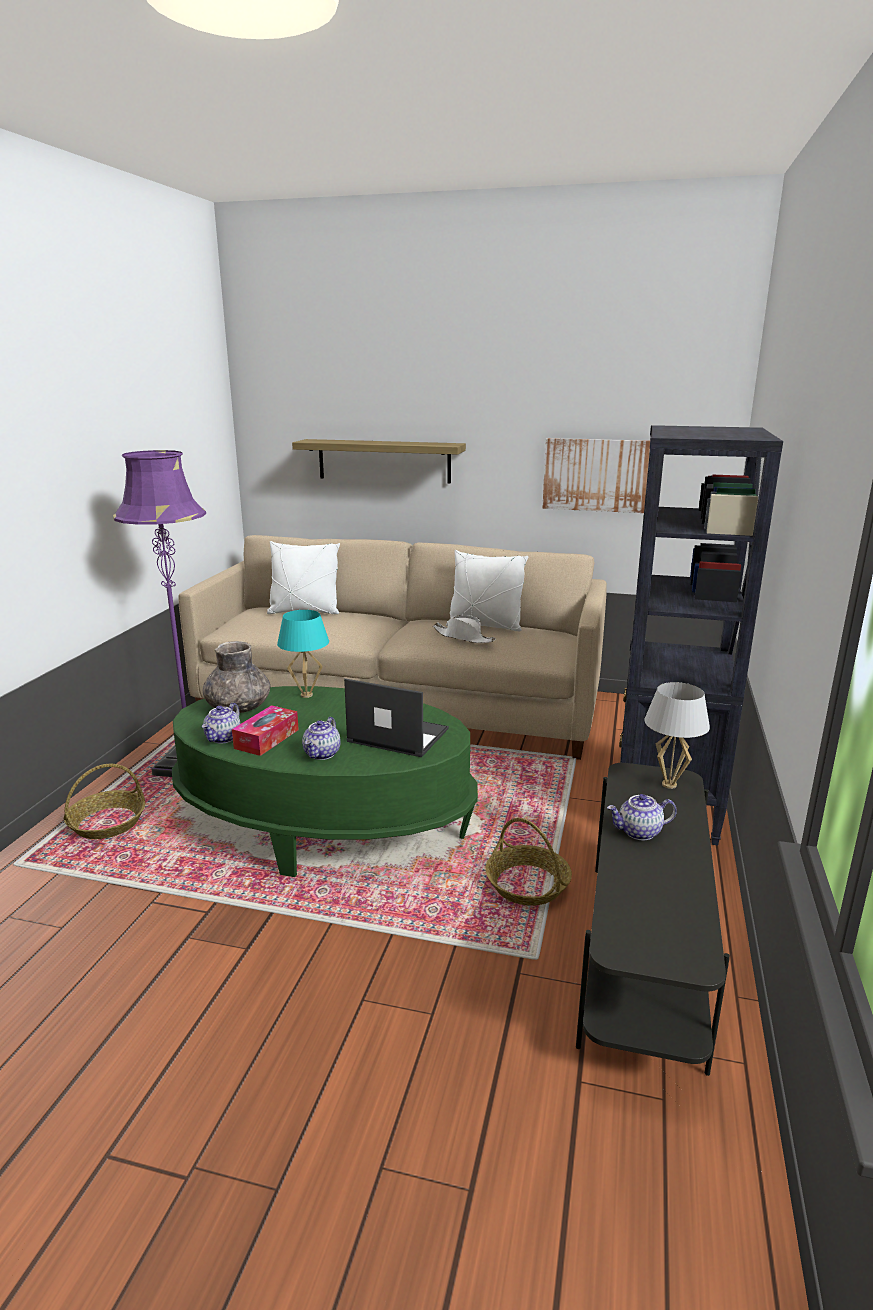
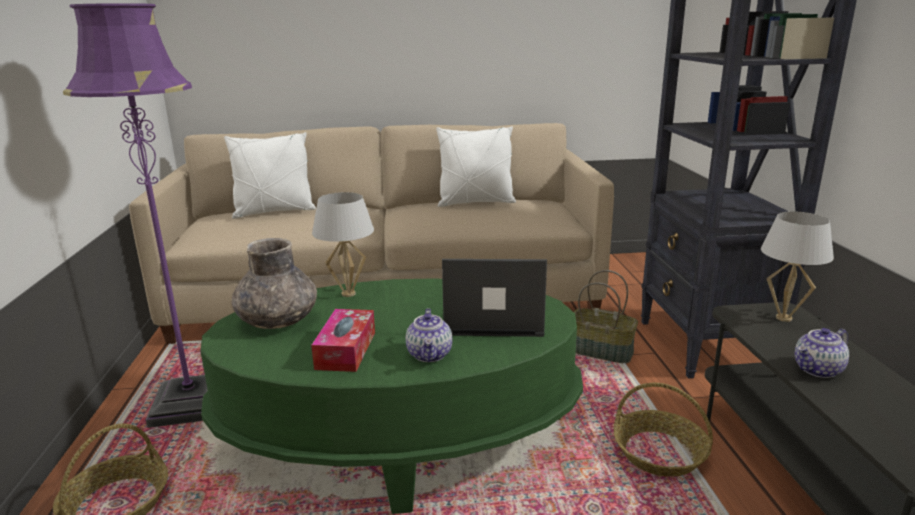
camera: 20 degrees left, 0 degrees up
(223, 738) = (289, 359): teapot -> none
(306, 695) = (348, 294): turquoise table lamp -> white table lamp
(384, 461) = (334, 44): shelf -> none
(464, 637) = (469, 213): white hat -> none
(555, 790) = (601, 351): none -> basket
(597, 475) = (552, 47): picture -> none

